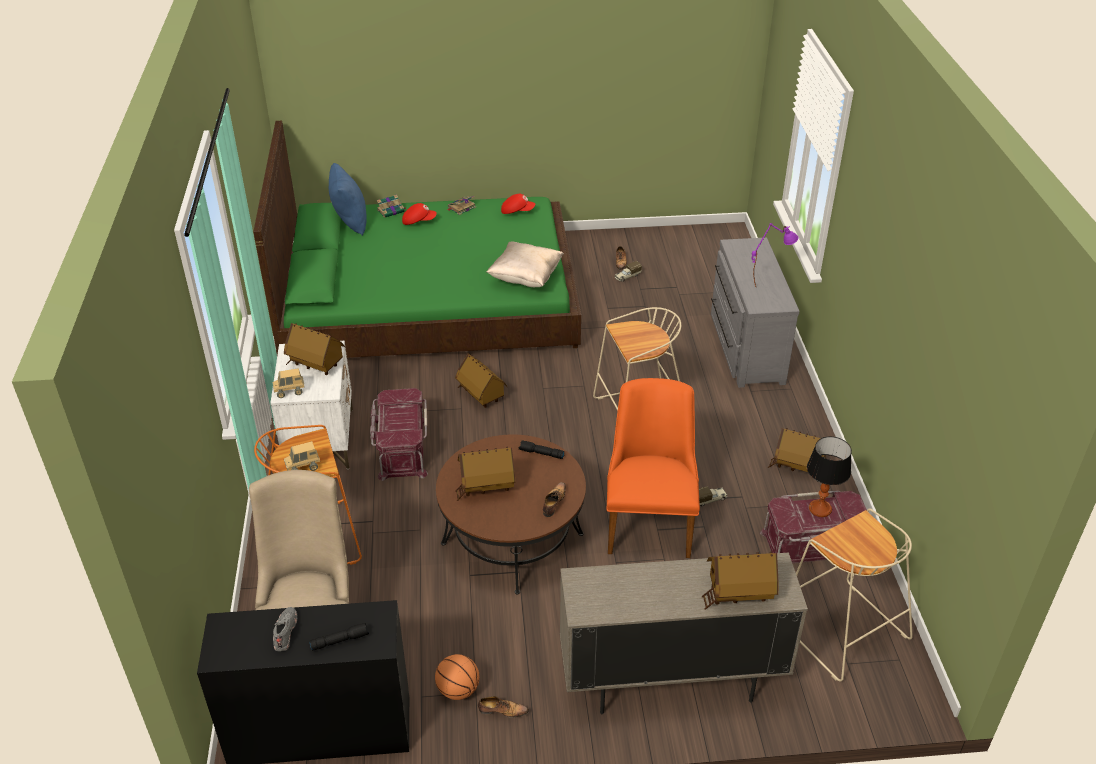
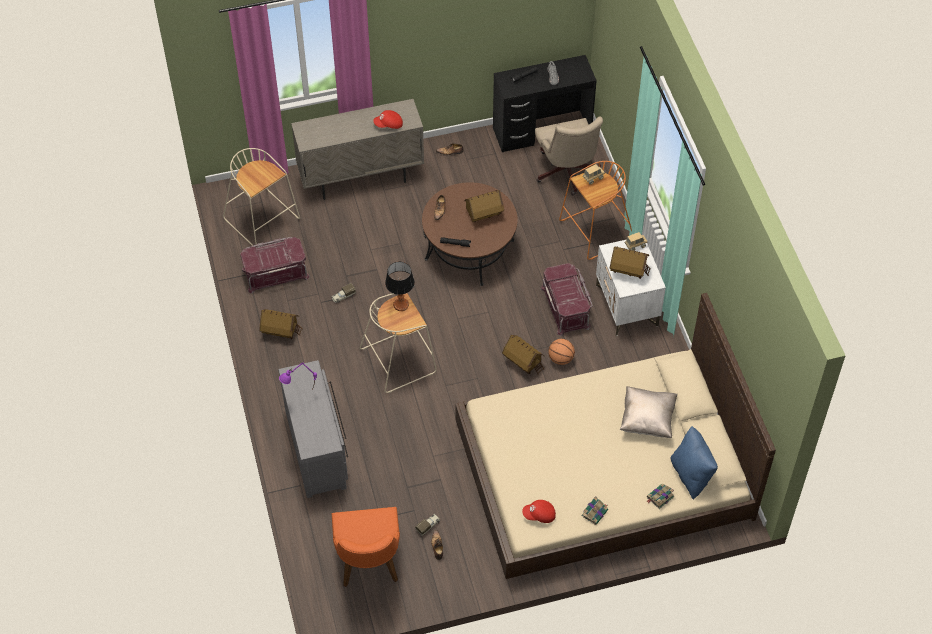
camera: 170 degrees right, 15 degrees up
(418, 221) = (628, 485): red cap -> red cap (389, 125)
(428, 296) = (603, 471): green bed -> beige bed
(458, 690) = (476, 159): basketball -> basketball (561, 359)
(525, 278) = (508, 418): beige pillow -> beige pillow (647, 420)
(649, 521) = (382, 274): orange chair -> orange chair (369, 566)
(738, 595) = (327, 125): toy house -> none
(820, 509) = (272, 258): table lamp -> table lamp (400, 305)

